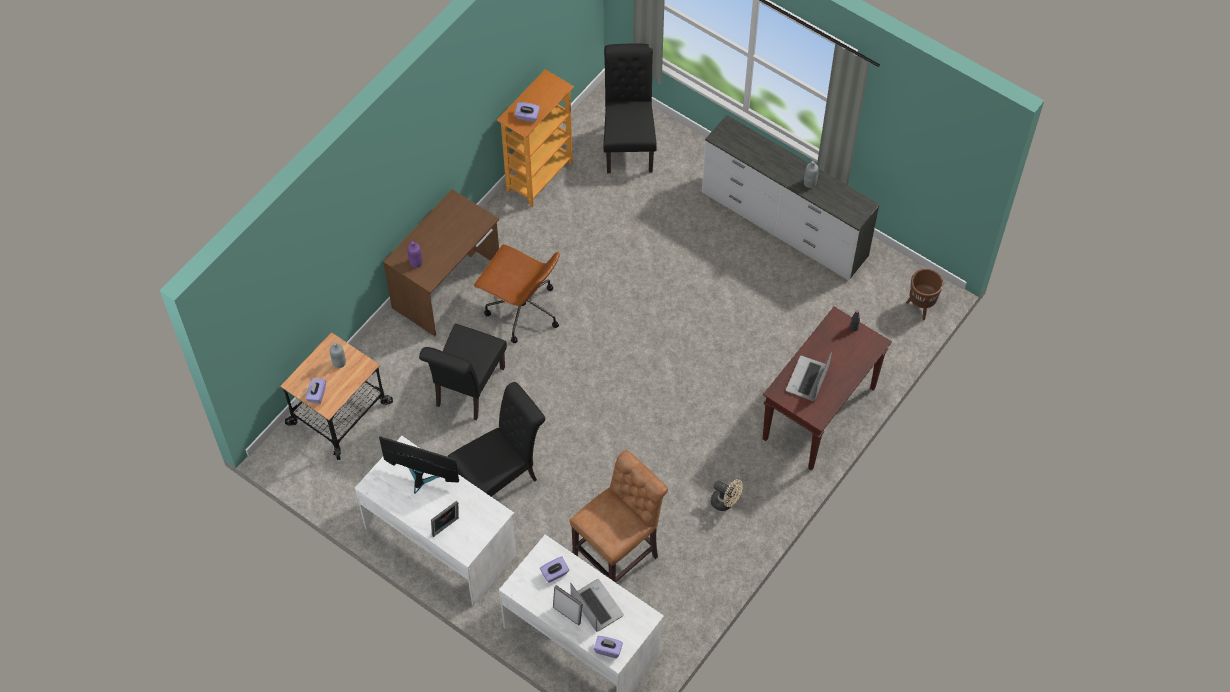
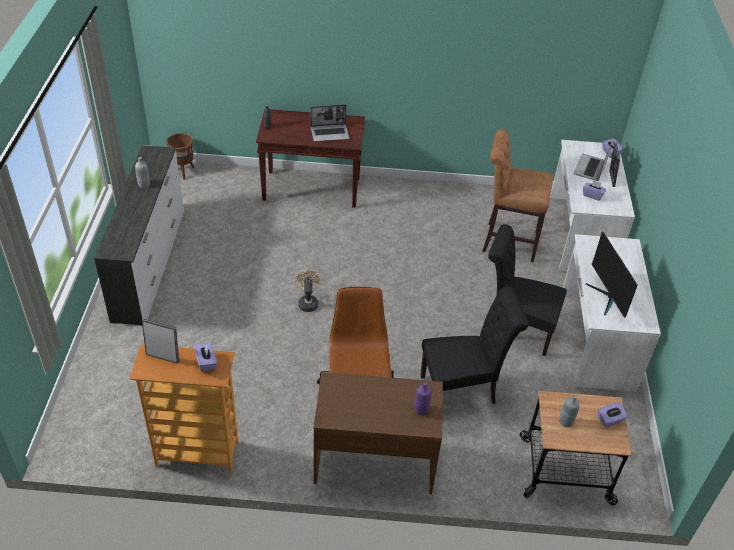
camera: 125 degrees left, 15 degrees down
(446, 528) = (627, 263): picture frame -> picture frame (163, 356)
(628, 143) = (114, 402): black chair -> none
(725, 502) = (419, 207): beige fan -> beige fan (308, 302)

